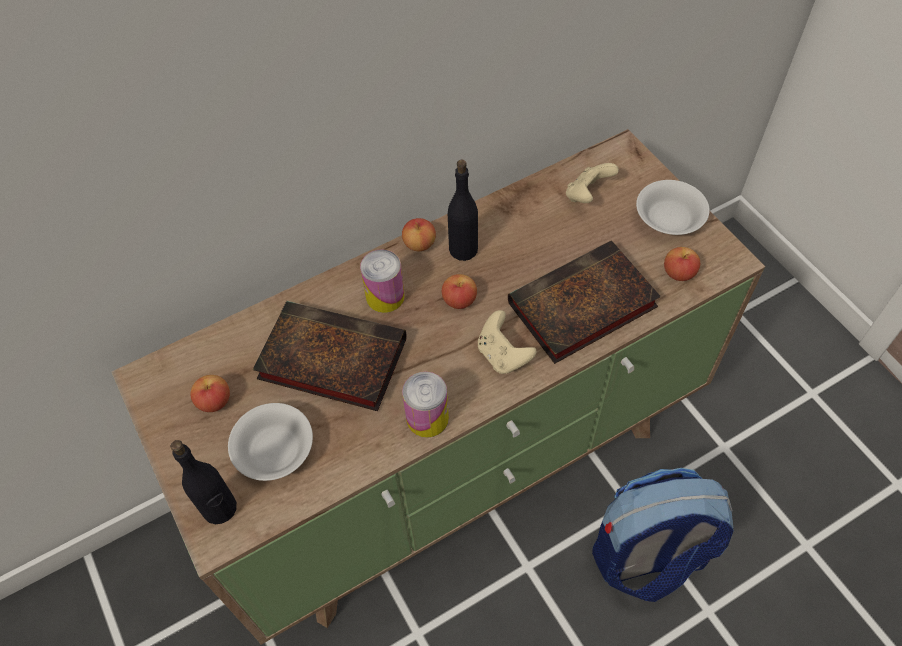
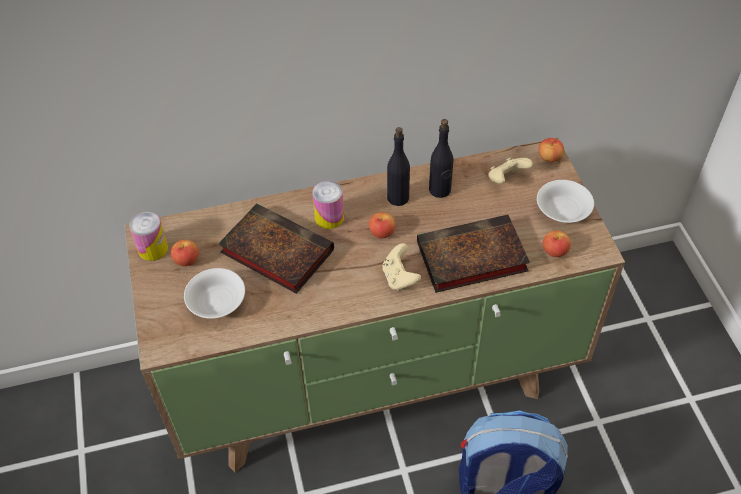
camera: 15 degrees right, 5 degrees down
(220, 508) = (168, 330): black bottle -> black bottle (440, 190)
(419, 244) = (367, 186): apple -> apple (549, 157)
(427, 418) = (330, 307): can -> can (153, 249)

